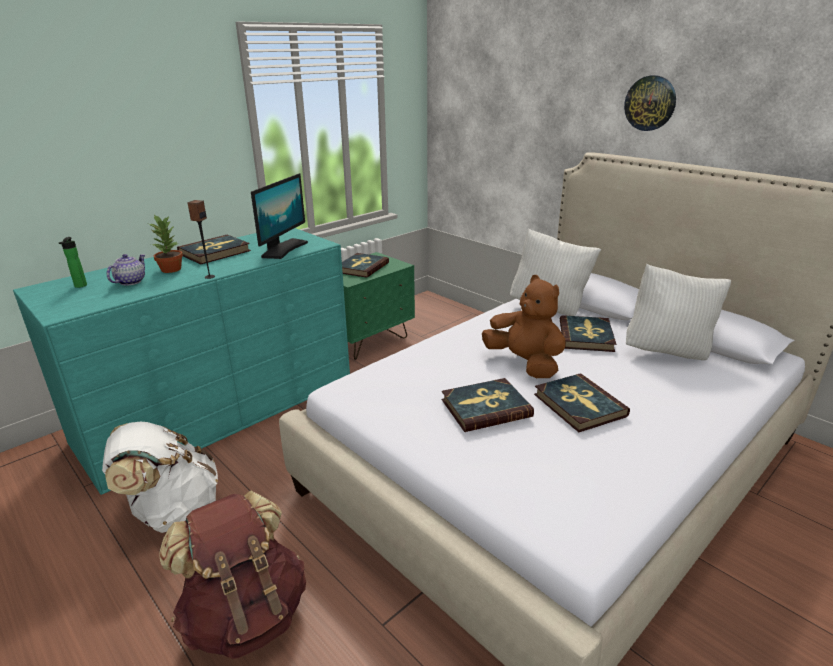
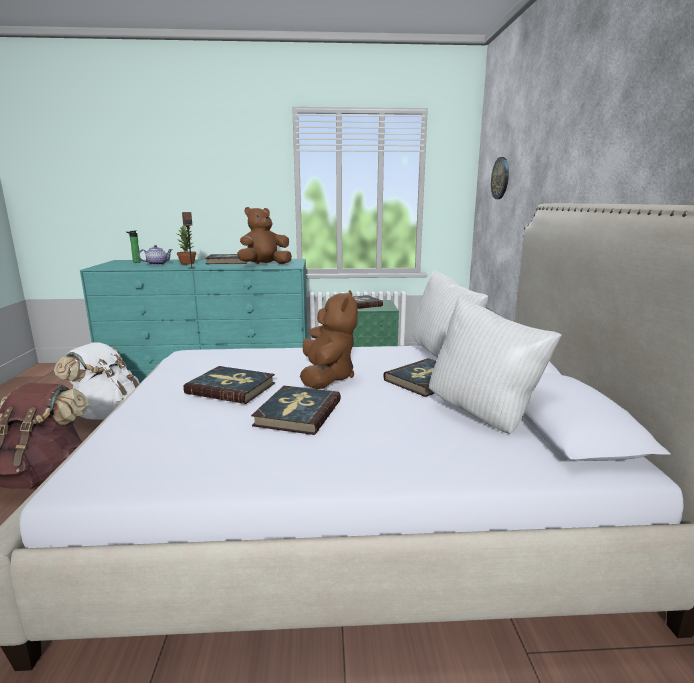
camera: 40 degrees right, 10 degrees down
(283, 249) = (264, 265): monitor -> brown plush toy
(650, 103) = (599, 140): wall clock -> wall clock (500, 178)

